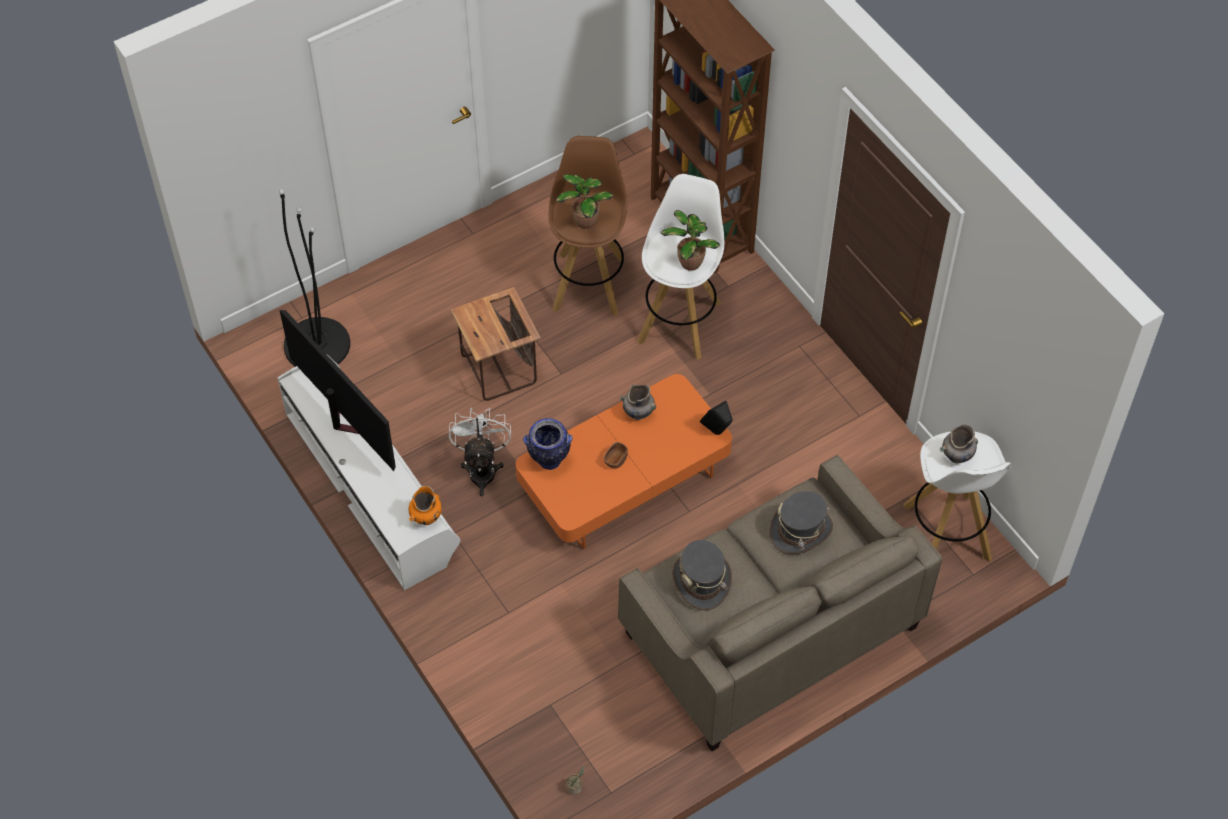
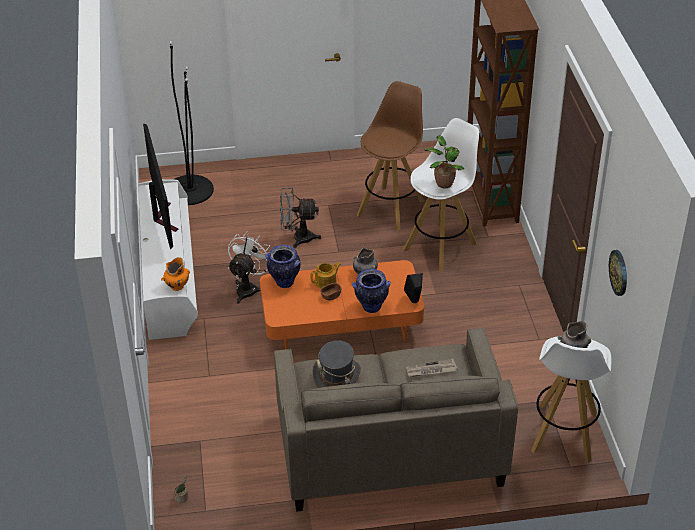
camera: 25 degrees right, 15 degrees down
(499, 371) = (297, 238): side table -> grey fan
(584, 221) = (385, 142): potted plant -> none
(598, 441) = (326, 282): none -> teapot
(671, 459) = (371, 307): none -> vase
(800, 530) = (431, 370): grey hat -> newspaper
(1002, 364) = (619, 272): none -> wall clock

